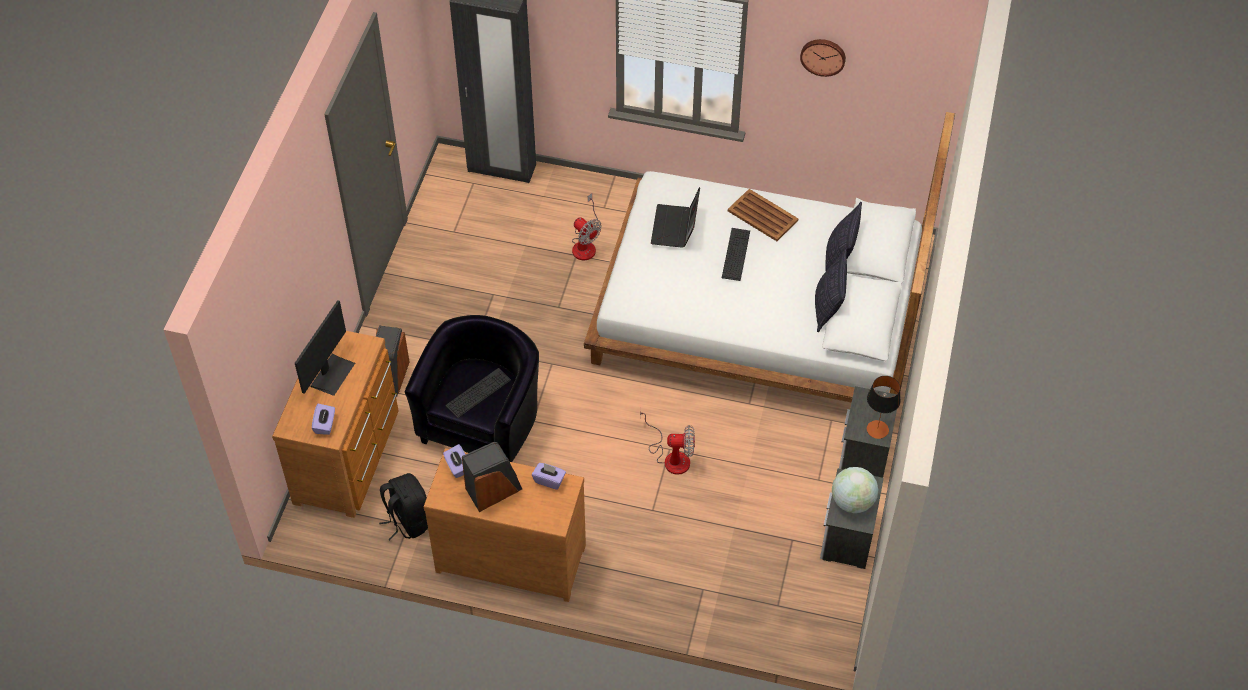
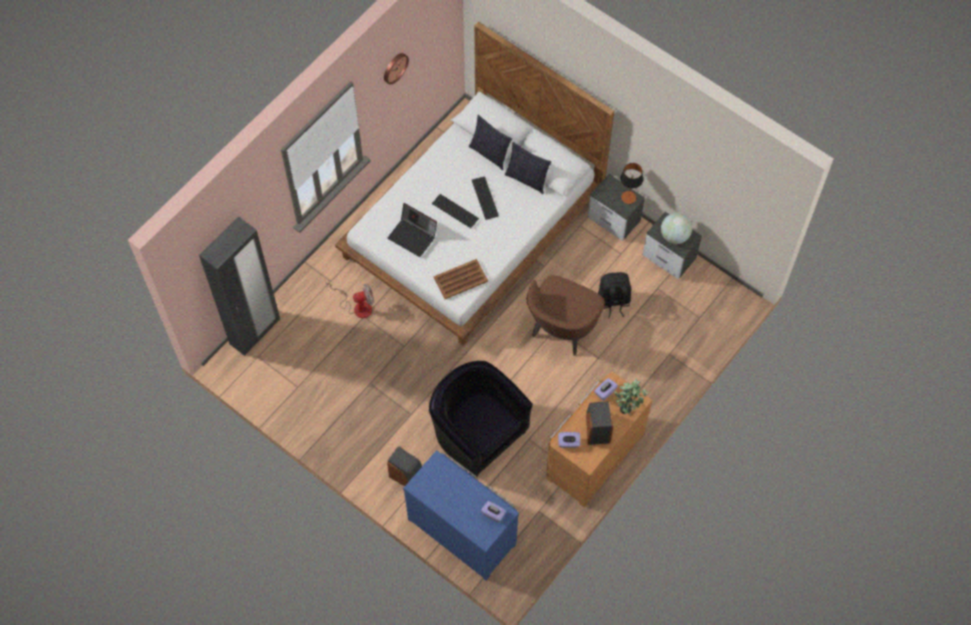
camera: 65 degrees left, 10 degrees up
(332, 374) = (451, 495): monitor -> none
(349, 456) = (463, 528): brown dresser -> blue dresser
(407, 520) = (535, 510): black backpack -> black backpack (613, 302)
(478, 393) = (484, 416): keyboard -> keyboard (485, 198)
(541, 513) = (628, 406): none -> potted plant
(671, 456) = (562, 329): fan -> brown armchair
(762, 215) = (430, 181): brown tray -> brown tray (460, 279)

